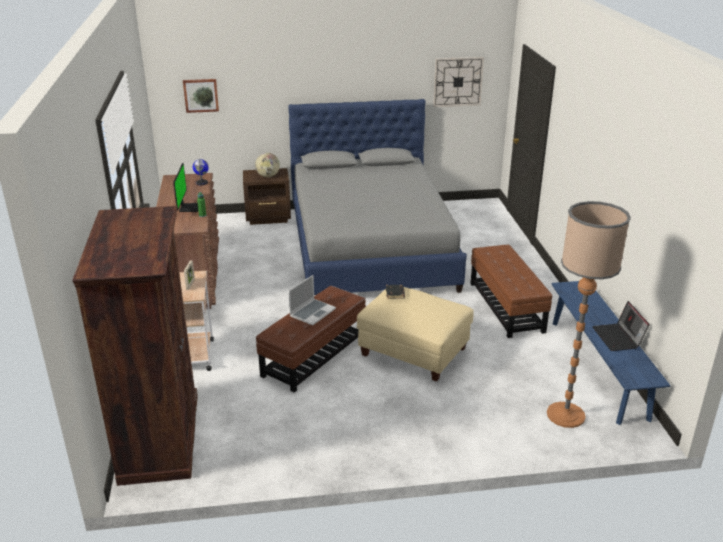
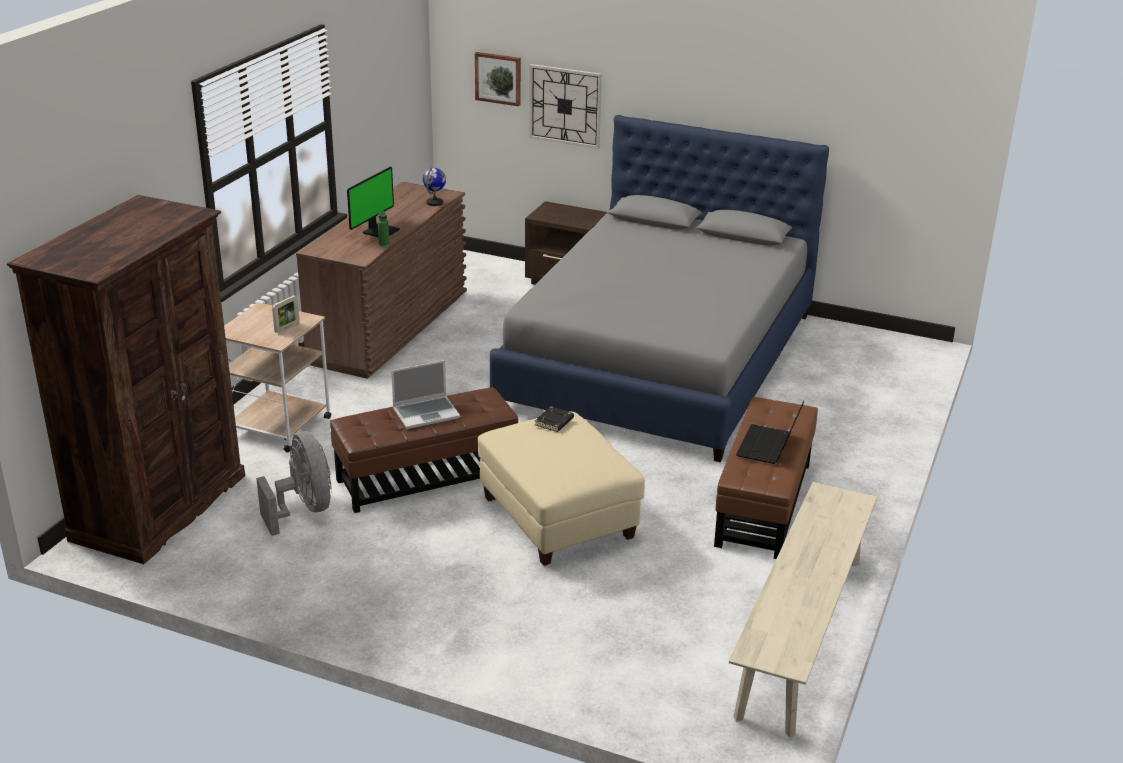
camera: 30 degrees right, 0 degrees up
(260, 402) = (304, 510): none -> grey fan
(268, 176) = (568, 217): globe -> none
(458, 81) = (892, 128): wall clock -> wall clock (565, 106)
(565, 415) = (672, 677): floor lamp -> none
(597, 368) = (801, 635): blue bench -> beige bench
(618, 338) = (812, 591): laptop -> laptop (769, 447)

